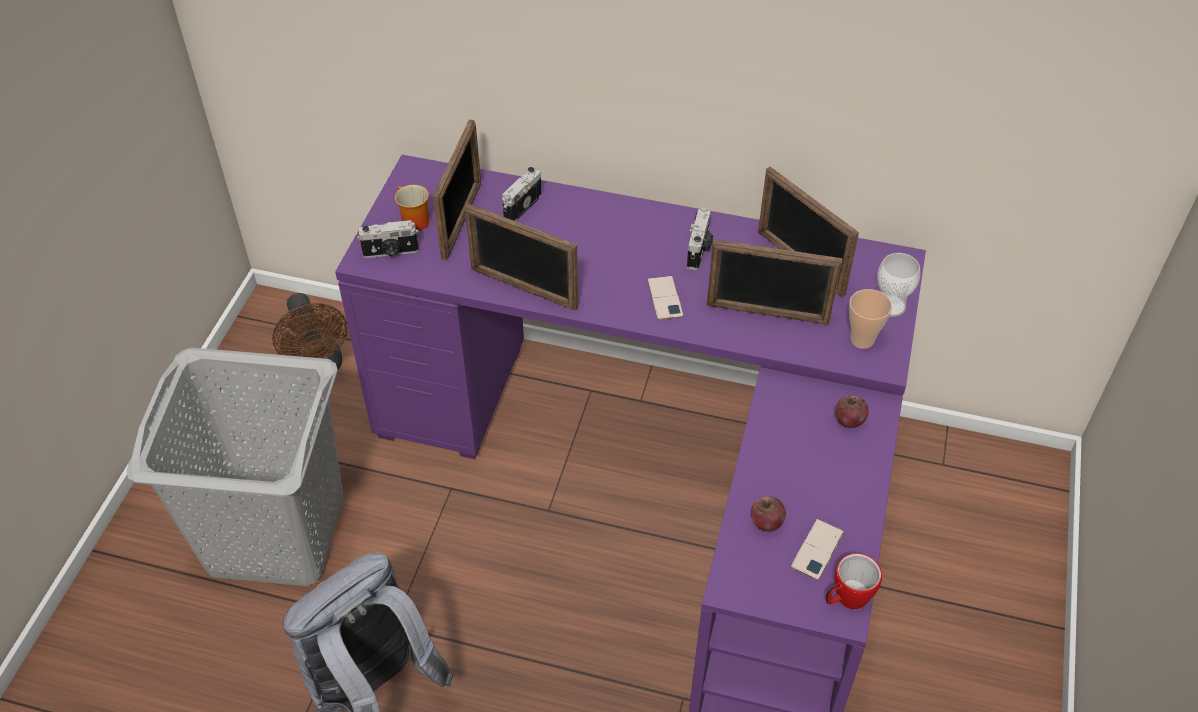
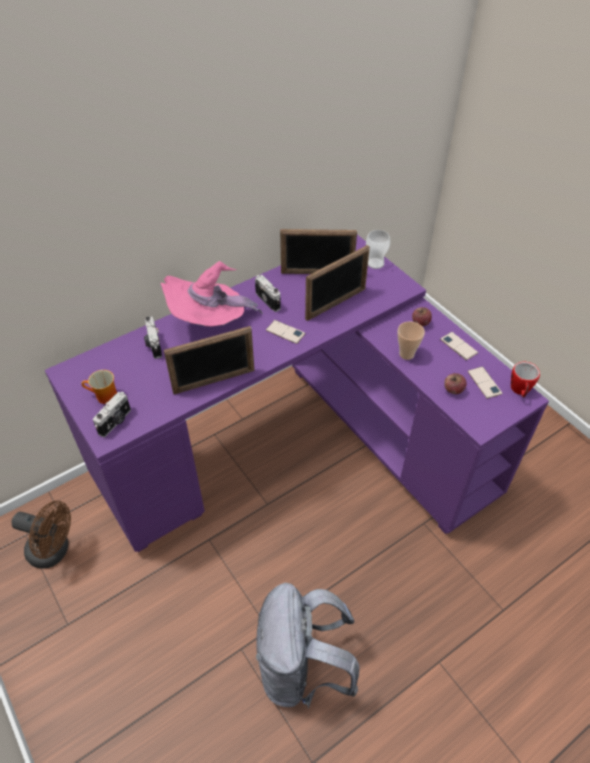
camera: 50 degrees left, 0 degrees up
(275, 532) = (146, 654): grey laundry basket -> none
(462, 220) = (131, 375): picture frame -> none
(605, 225) = (210, 322): none -> pink hat
(853, 485) = (458, 346): none -> phone
(862, 340) = (385, 285): cup -> cup (406, 354)

